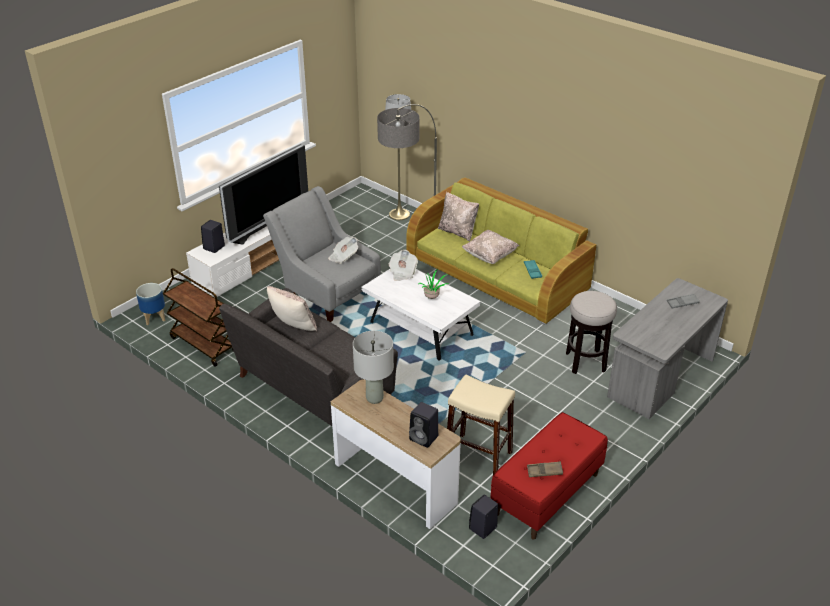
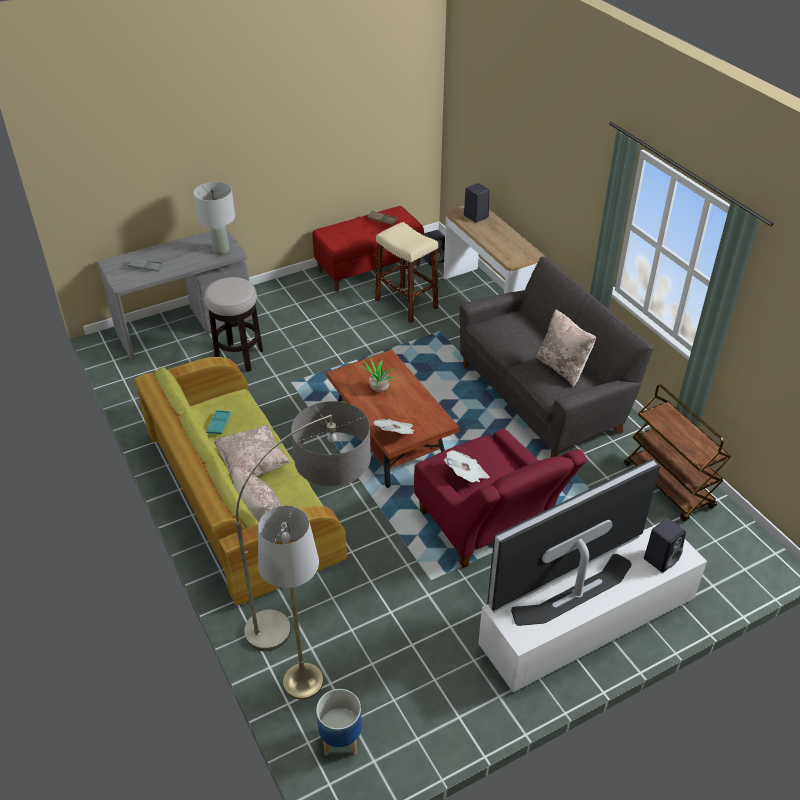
camera: 160 degrees left, 5 degrees up
(154, 318) = (742, 549): planter -> planter (341, 739)
(327, 292) = (488, 529): grey armchair -> red armchair
(374, 398) = (505, 250): grey table lamp -> grey table lamp (221, 250)
(420, 329) = (389, 439): white coffee table -> brown coffee table

